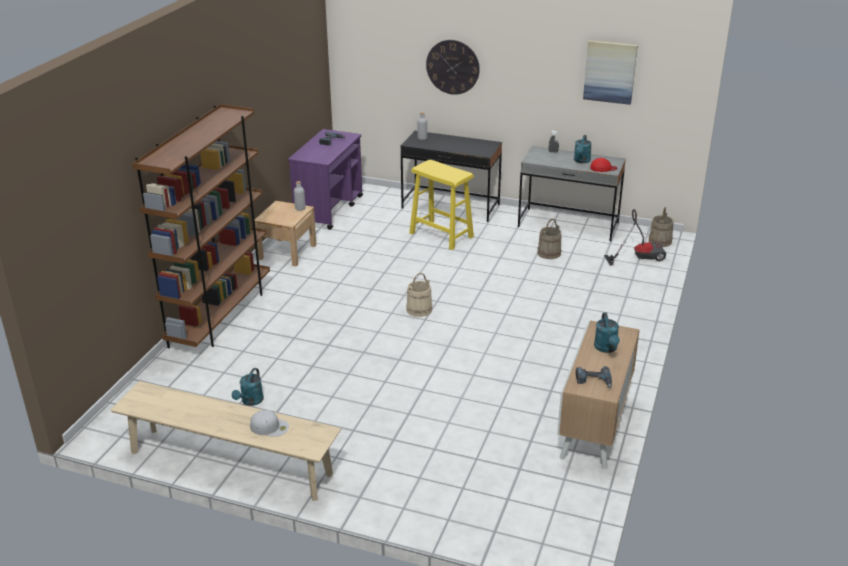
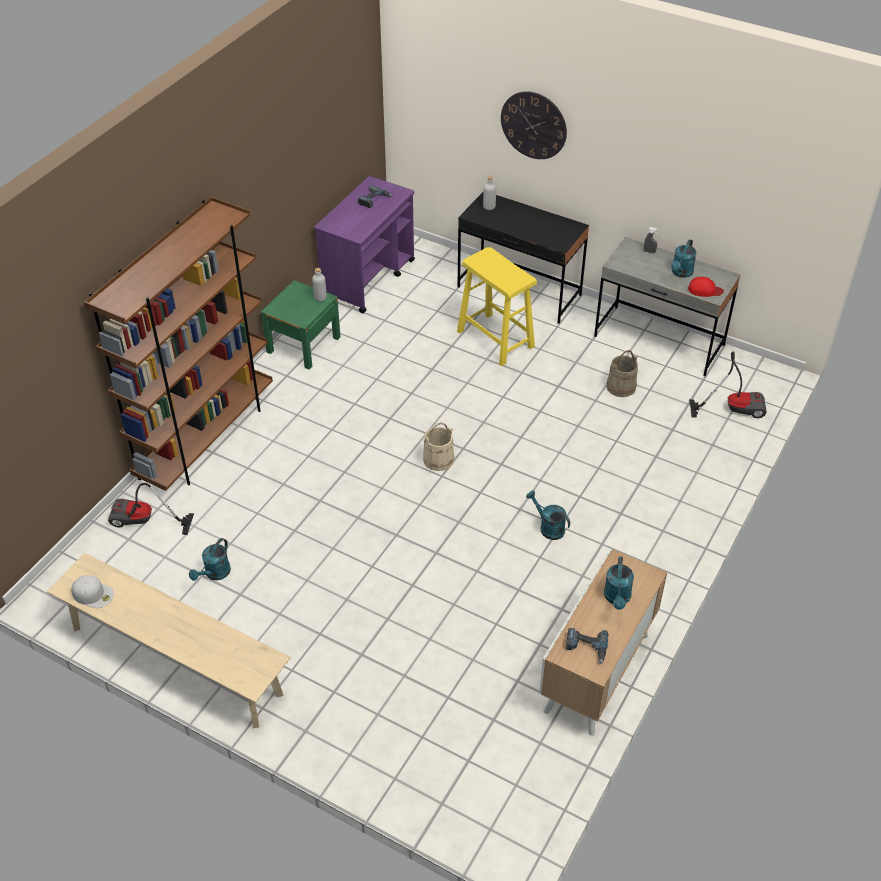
camera: 10 degrees right, 15 degrees up
(178, 375) = (143, 523): none -> vacuum cleaner
(270, 427) = (212, 643): white cap -> white cap (93, 594)
(287, 252) = (303, 344): beige nightstand -> green nightstand
(522, 341) = (548, 527): none -> turquoise watering can
(610, 72) = (730, 169): picture -> none
(660, 241) = (768, 384): beige bucket -> none

